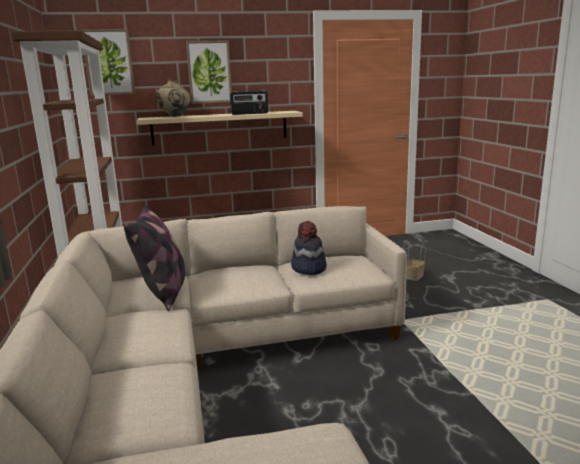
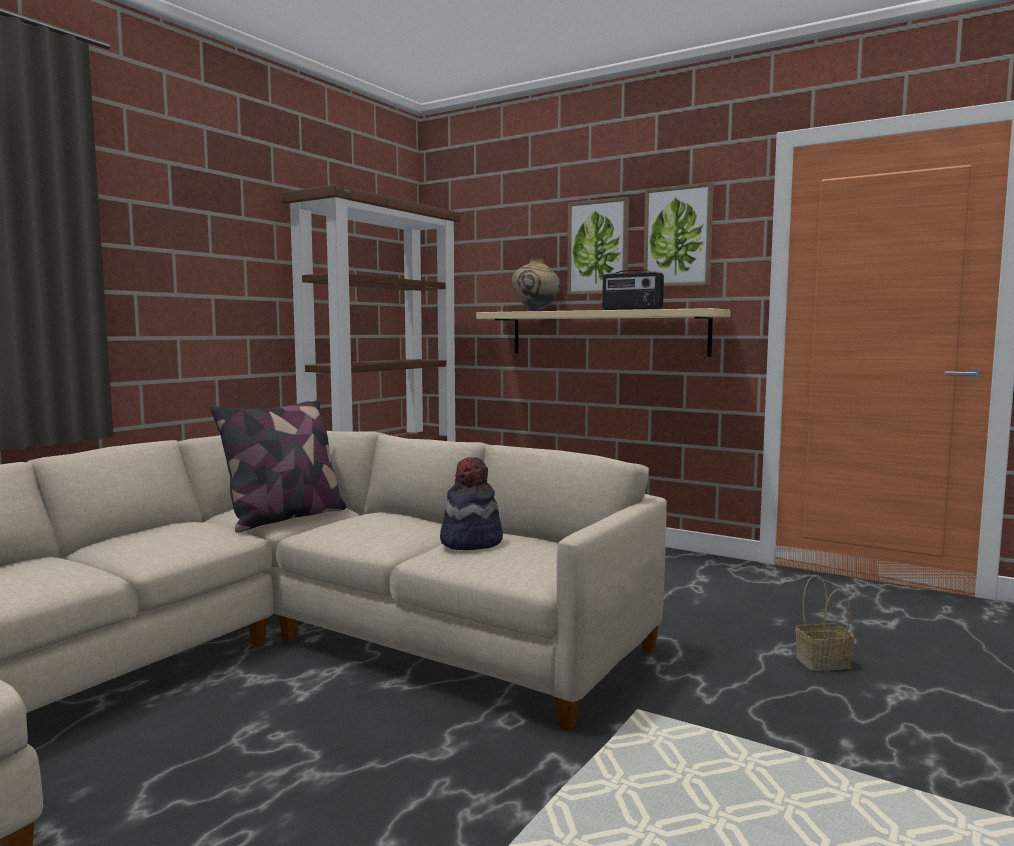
camera: 45 degrees right, 10 degrees down
(109, 62) = (478, 239): picture -> picture (678, 236)

